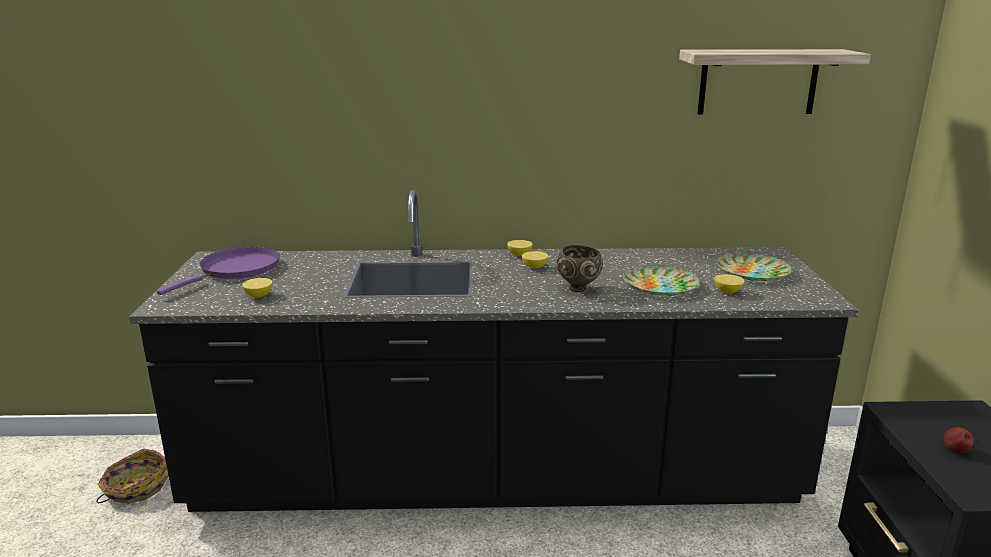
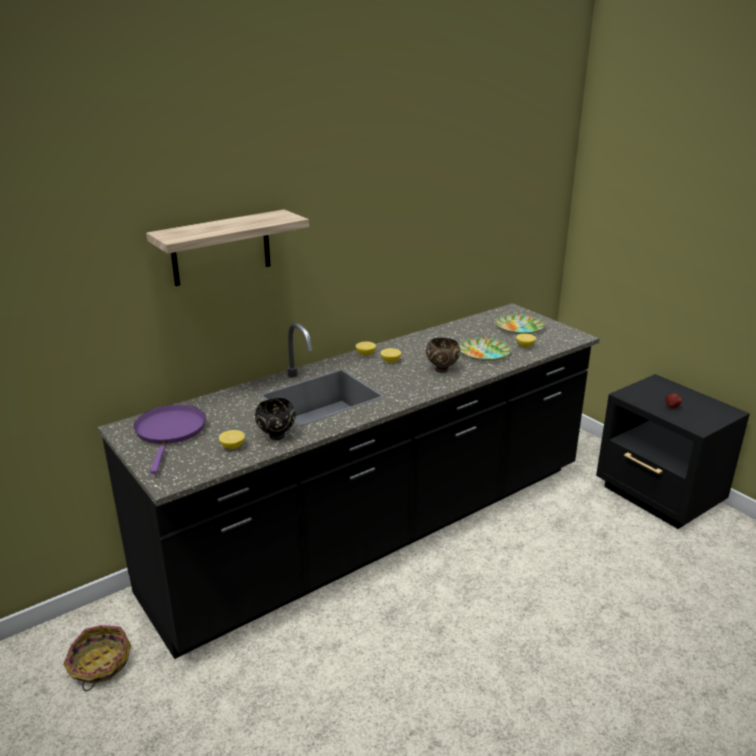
camera: 35 degrees left, 5 degrees up
(307, 299) = (276, 437): none -> black bowl
(758, 82) = (492, 192): shelf -> shelf (221, 248)

